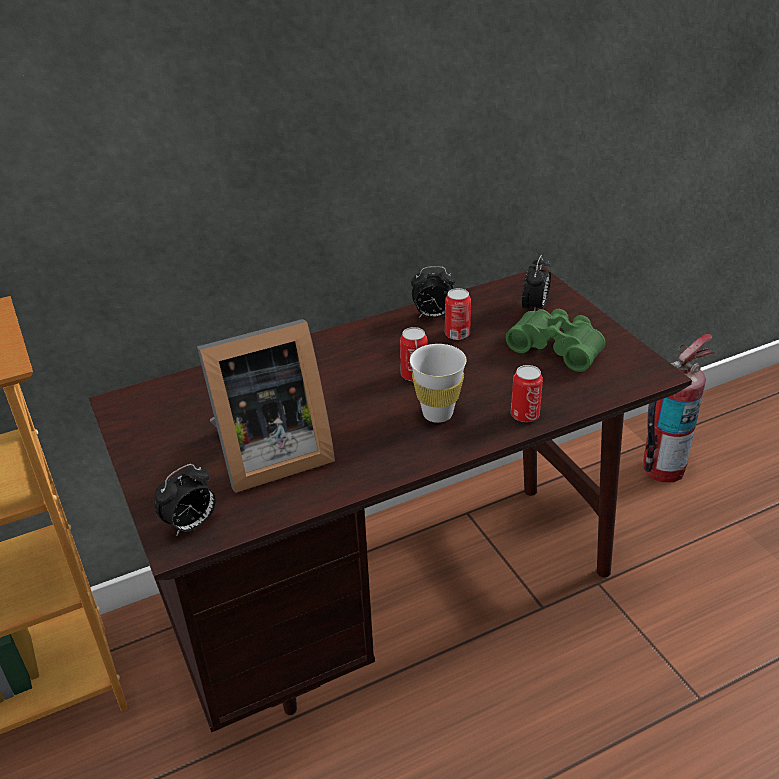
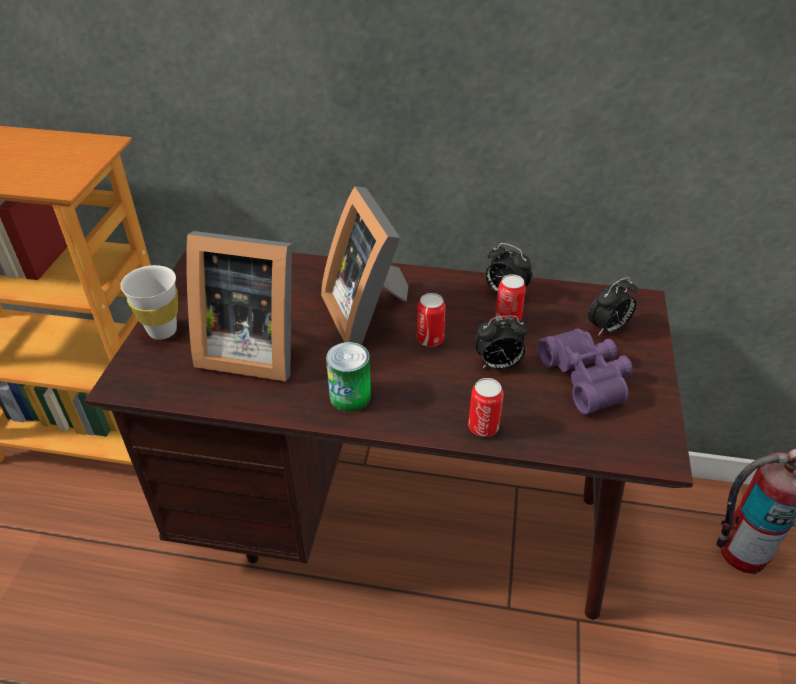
camera: 35 degrees right, 5 degrees up
(191, 525) = (144, 375): alarm clock -> alarm clock (498, 365)
(340, 379) = (369, 313): none -> picture frame
(400, 446) = (350, 396): none -> can
(437, 414) = (410, 384): white cup -> white cup (162, 331)
(557, 347) = (587, 377): green binoculars -> purple binoculars

